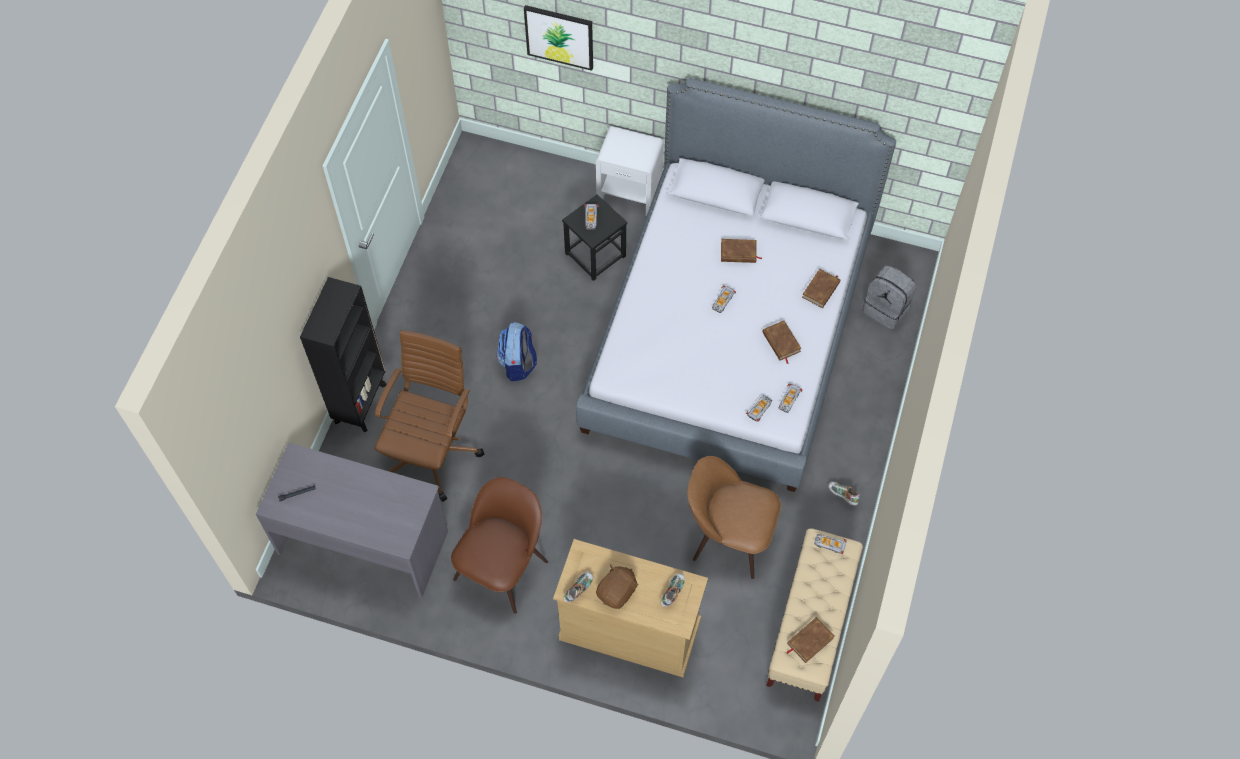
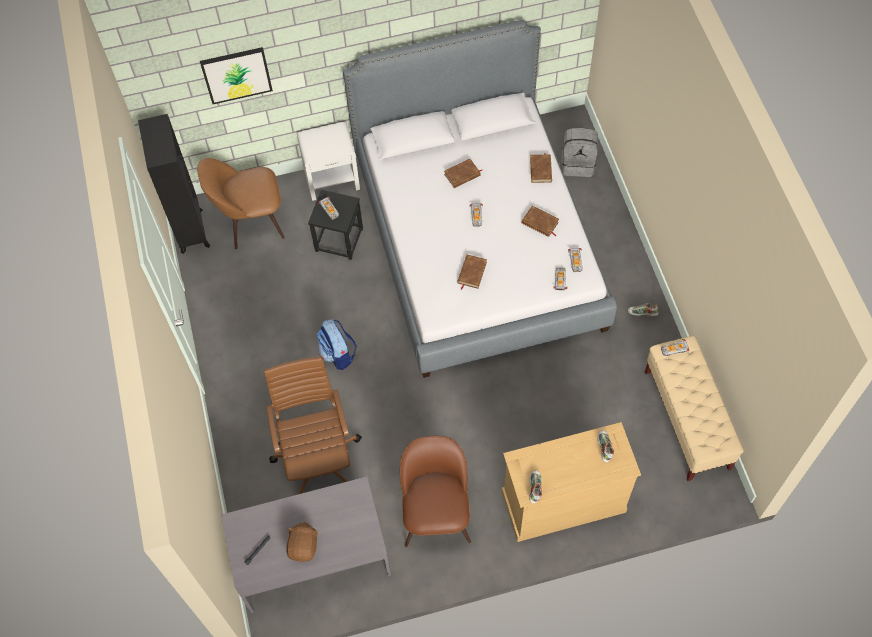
camera: 30 degrees left, 0 degrees up
(361, 402) = (234, 454): black bookcase -> black bookcase (192, 230)
(617, 592) = (564, 473): brown plush toy -> brown plush toy (304, 546)
(728, 536) = (584, 390): brown chair -> brown chair (251, 220)
(810, 640) = (710, 426): brown book -> brown book (471, 273)

